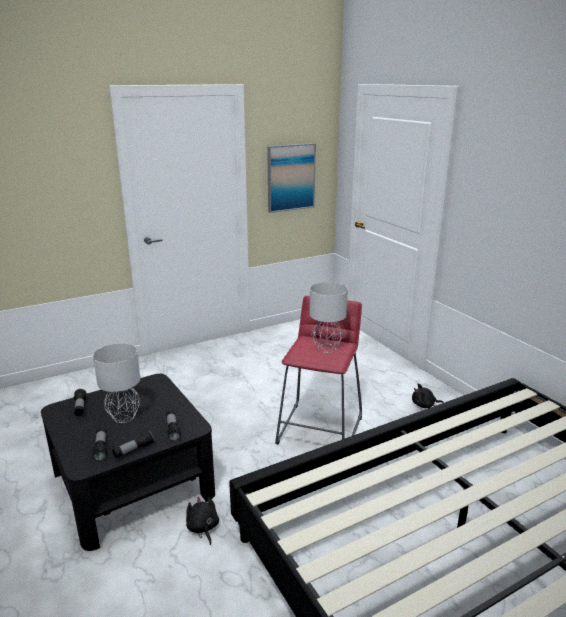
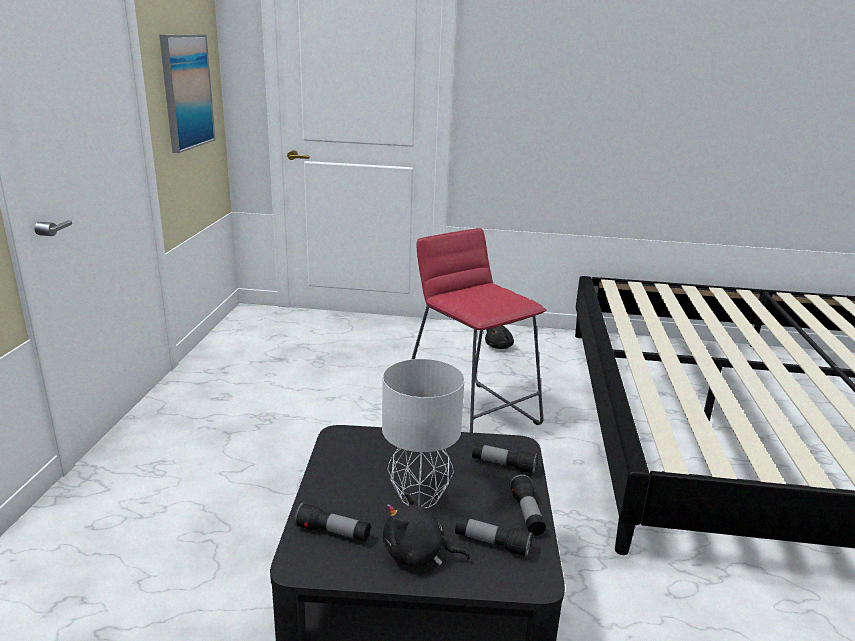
camera: 55 degrees left, 0 degrees up
(203, 528) = (577, 577): black plush toy -> black plush toy (418, 554)
(326, 348) = (487, 295): grey table lamp -> none

